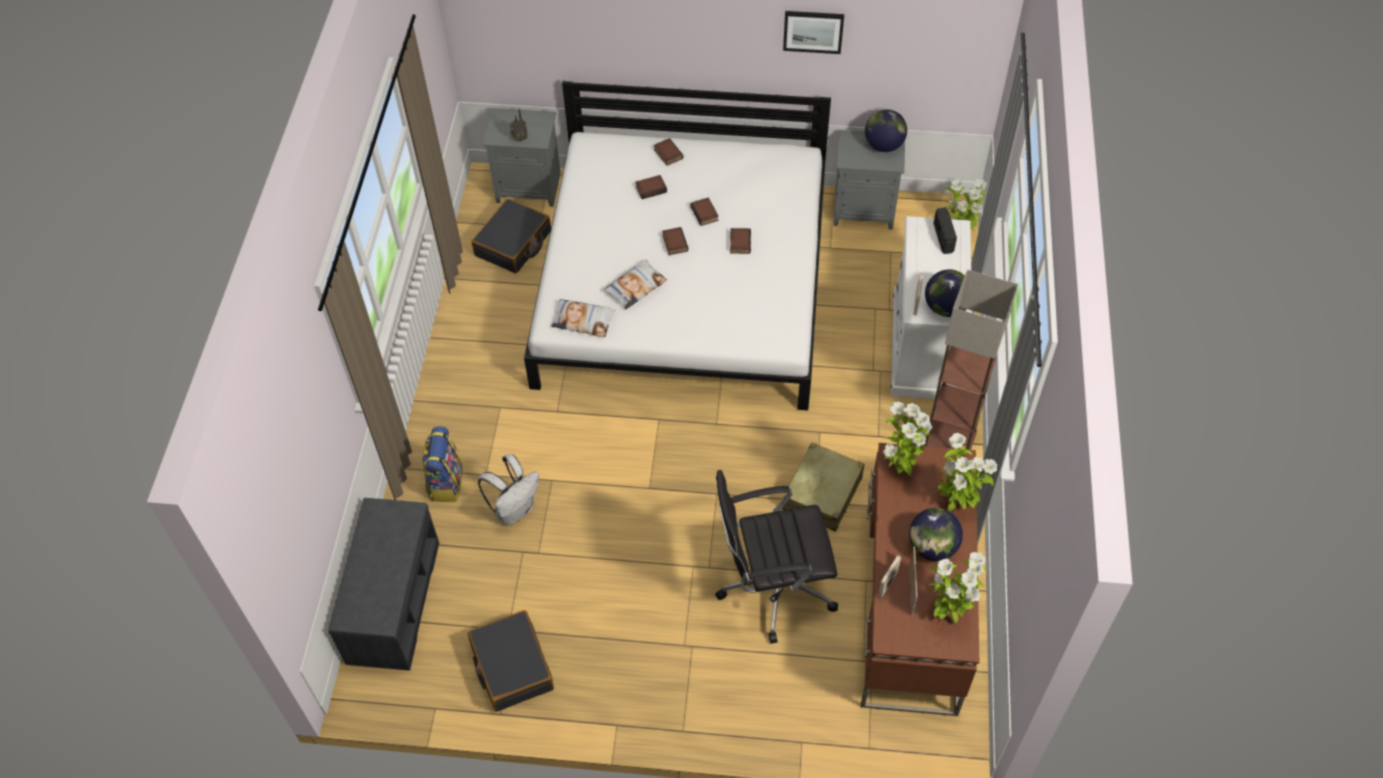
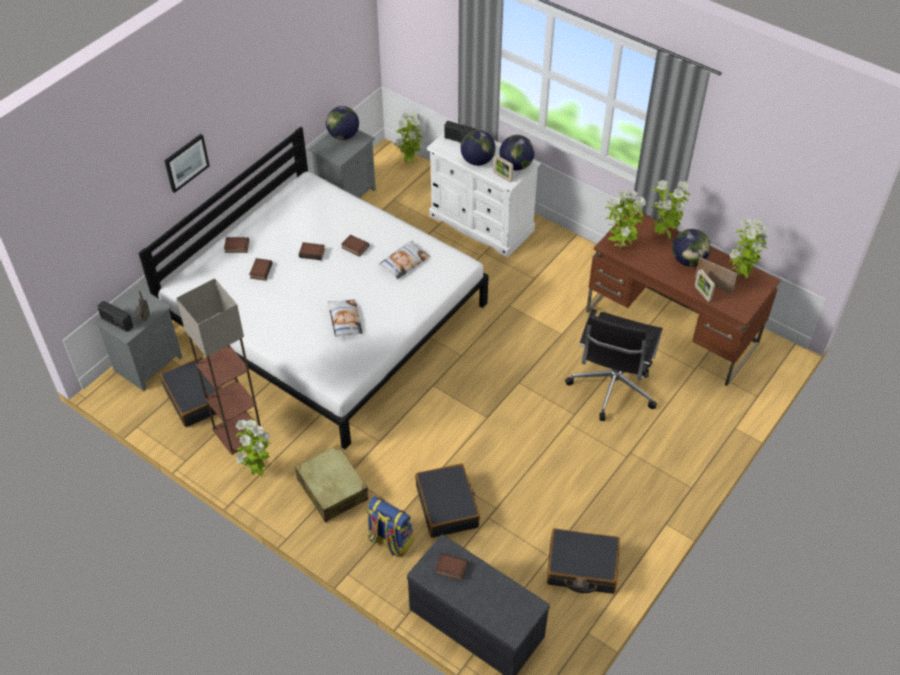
camera: 60 degrees left, 5 degrees down
(460, 336) = (257, 472): none -> potted plant
(501, 124) = (117, 322): none -> radio
(515, 509) = (447, 506): white backpack -> black suitcase
(583, 320) = (350, 363): pillow -> pillow (404, 262)
(674, 243) = (323, 281): book -> book (450, 569)
(813, 31) = (276, 82): picture -> picture (186, 162)
(822, 494) = (558, 327): beige suitcase -> beige suitcase (332, 489)
(923, 270) = (477, 161): none -> globe
(948, 441) = (563, 248): floor lamp -> floor lamp (237, 432)

